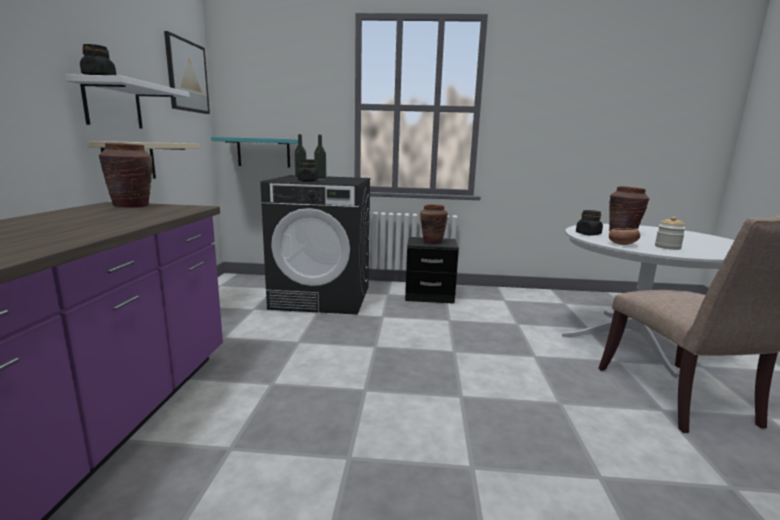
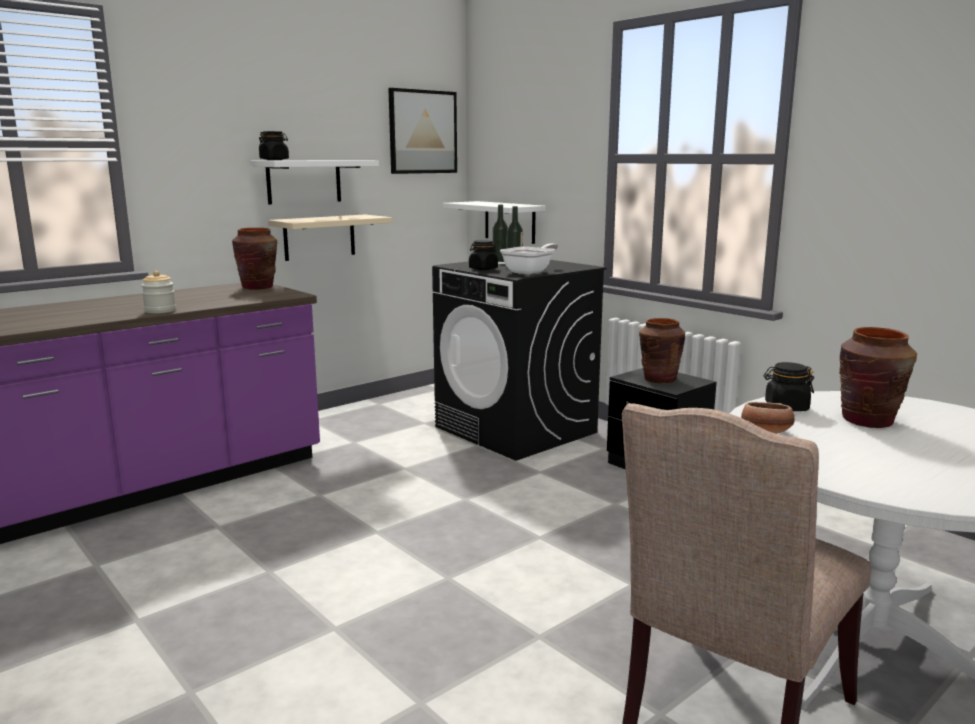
camera: 45 degrees right, 0 degrees up
(263, 152) = (510, 222): turquoise shelf -> white shelf
(344, 181) = (530, 271): none -> frying pan
(667, 247) = (837, 456): jar -> jar (160, 310)

